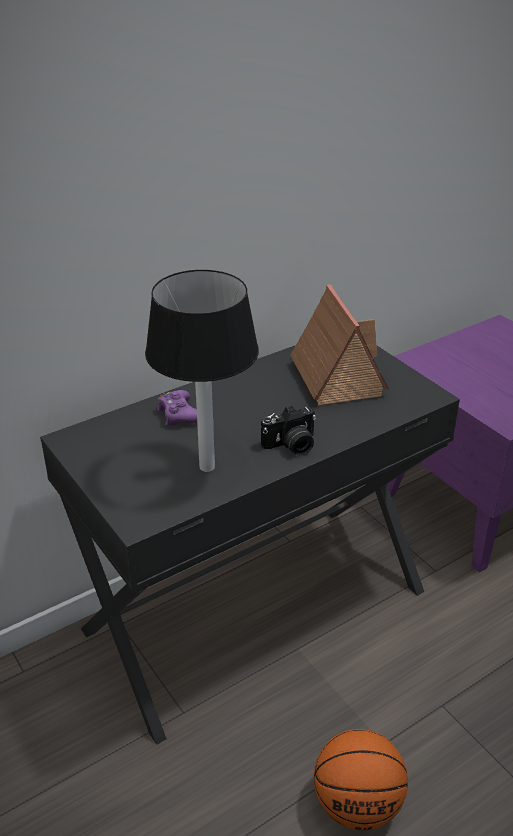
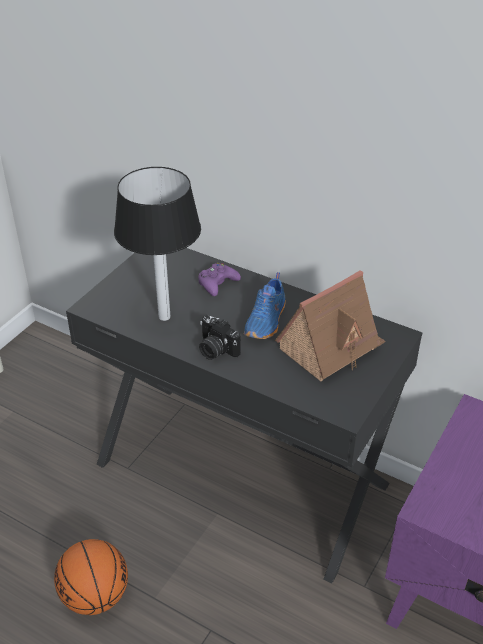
camera: 65 degrees right, 5 degrees up
(269, 401) = (266, 321): none -> blue shoe

